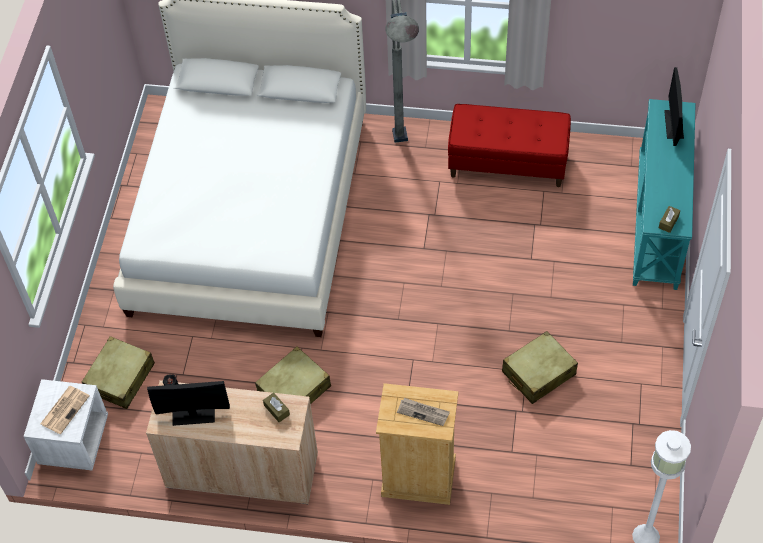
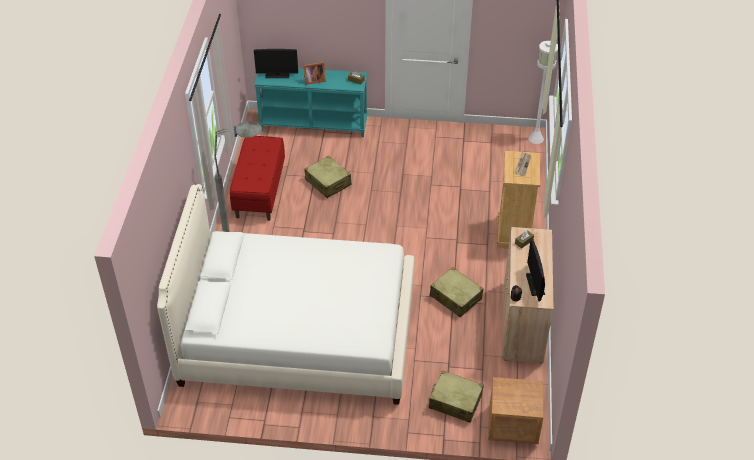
camera: 95 degrees left, 10 degrees down
(65, 409) = (516, 393): newspaper -> none
(73, 440) = (512, 425): white nightstand -> brown nightstand
(538, 373) = (432, 179): beige suitcase -> beige suitcase (328, 182)
(663, 168) = (313, 80): none -> picture frame

